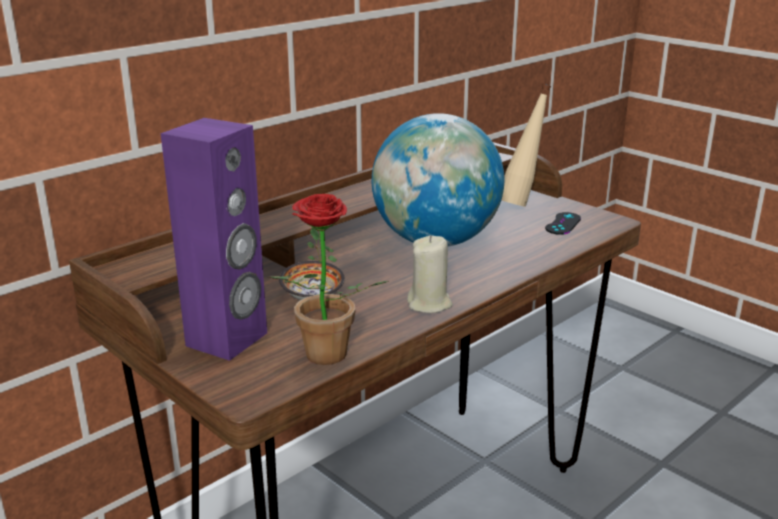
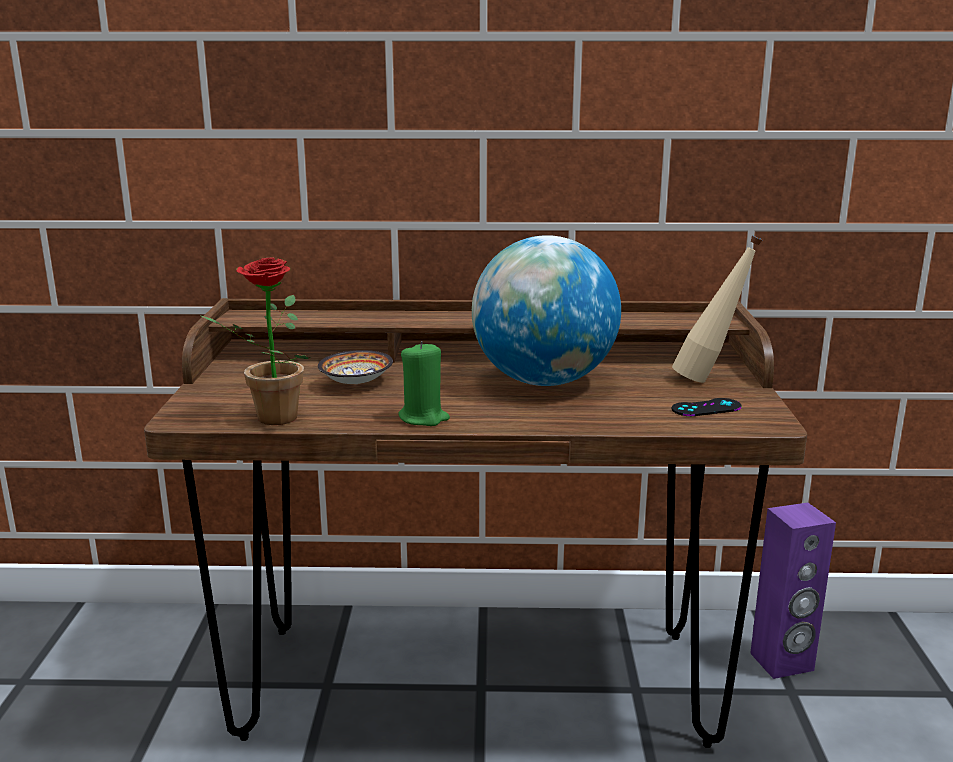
camera: 45 degrees right, 5 degrees down
(228, 339) = (247, 386): purple speaker -> purple speaker (782, 662)
(429, 304) = (423, 418): beige candle -> green candle

